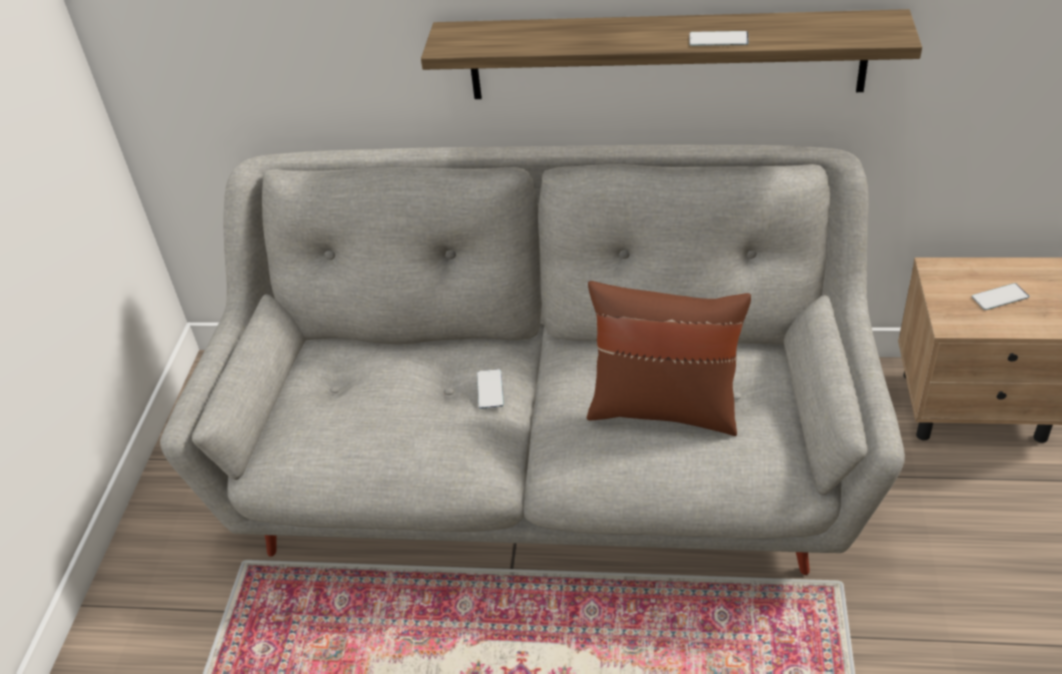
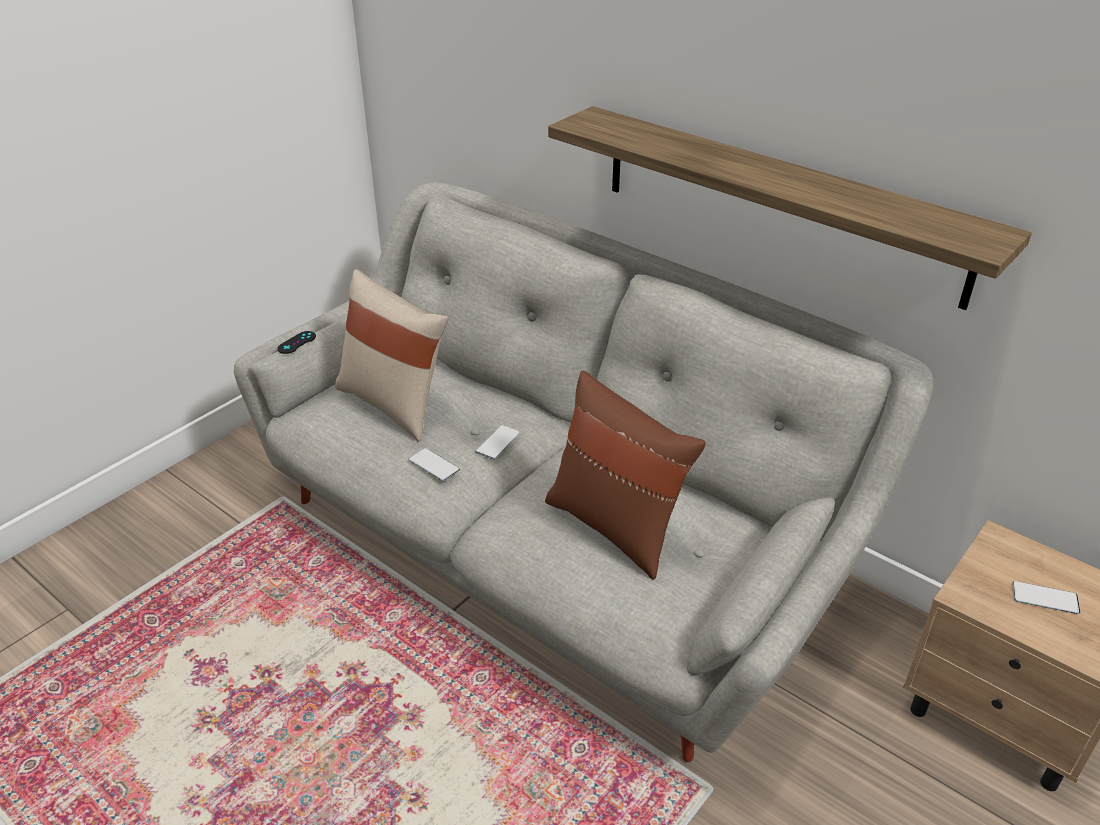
camera: 30 degrees right, 5 degrees down
(219, 390) = (297, 342): none -> black game controller
(357, 403) = (395, 404): none -> beige pillow
(718, 39) = (805, 192): phone -> phone (434, 465)

